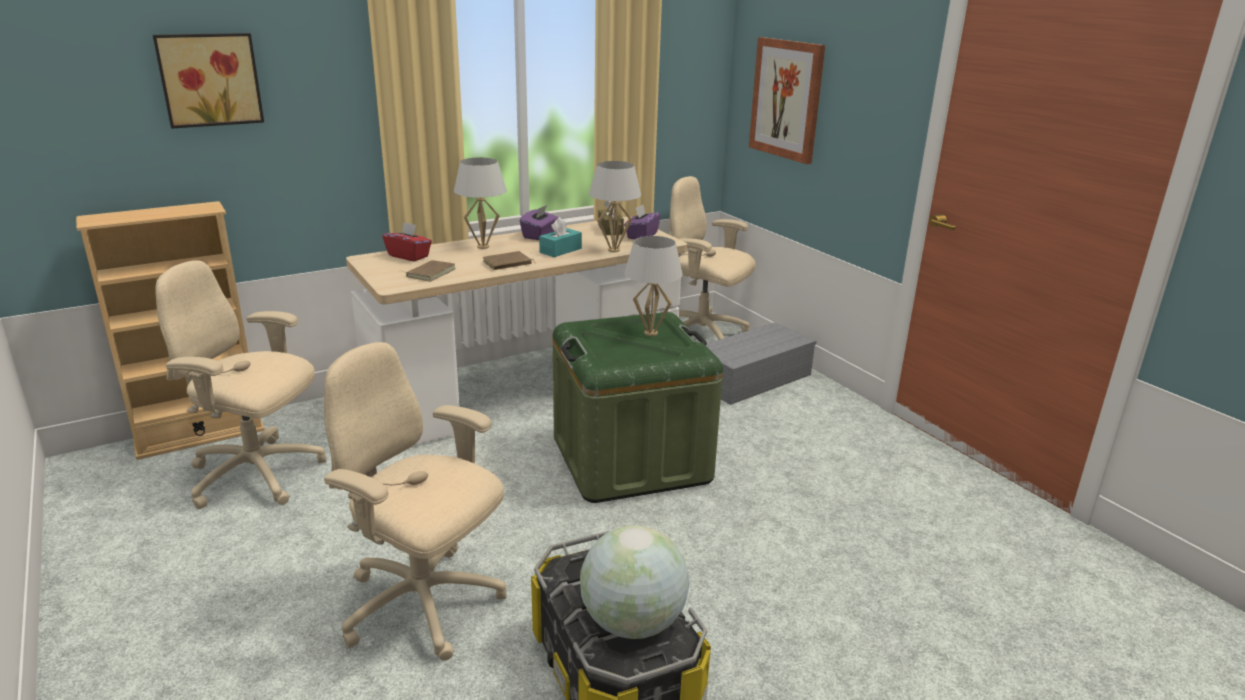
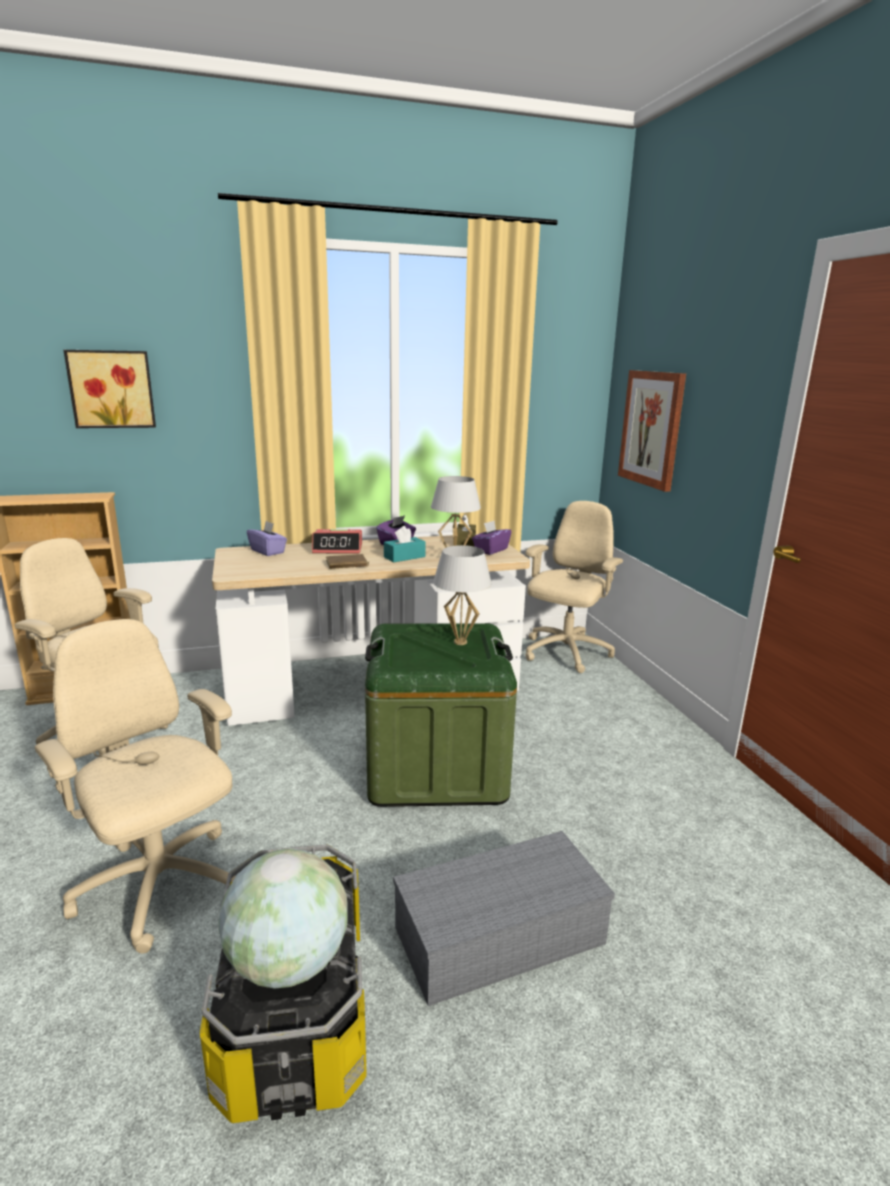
camera: 15 degrees right, 5 degrees down
(409, 256) = (268, 551): red tissue box -> purple tissue box
(430, 273) = (272, 566): brown book -> none
(483, 247) = (338, 549): white table lamp -> alarm clock
(702, 335) = (565, 653): beige office chair -> beige office chair turned 75 degrees clockwise
(752, 377) = (596, 699): grey storage box -> grey storage box (501, 933)

